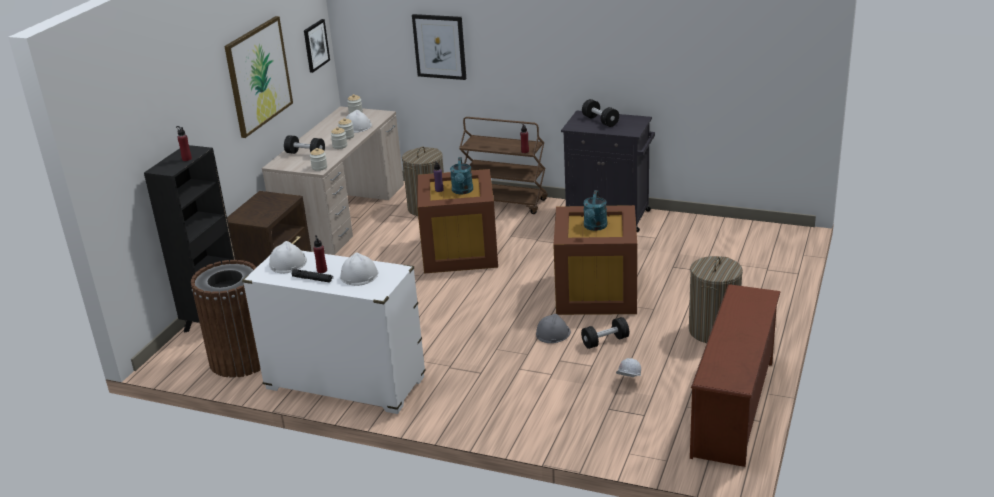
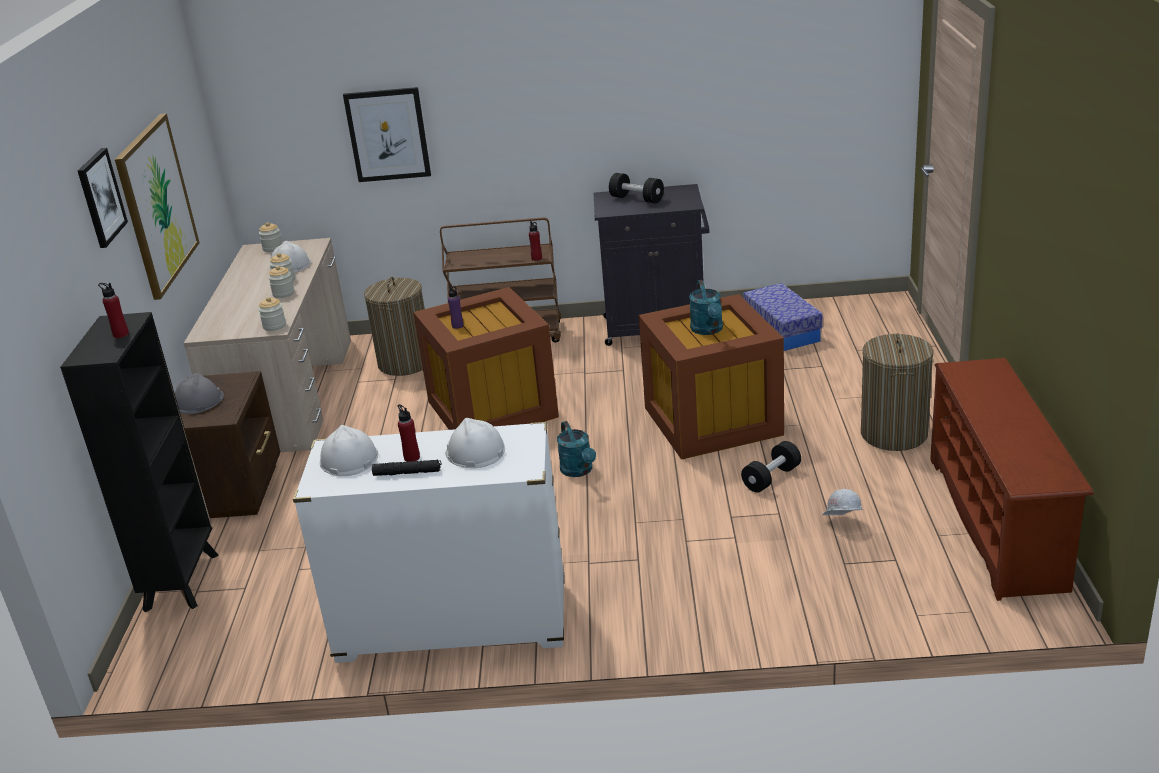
camera: 20 degrees left, 0 degrees up
(241, 359) = (265, 628): brown trash can -> none
(305, 154) = (238, 312): black dumbbell -> none
(315, 45) = (205, 158): picture -> picture (100, 197)
(462, 191) = (492, 321): turquoise watering can -> turquoise watering can (579, 471)
(553, 333) = (695, 484): grey hard hat -> grey hard hat (199, 401)
(694, 238) = (782, 330): none -> storage box

